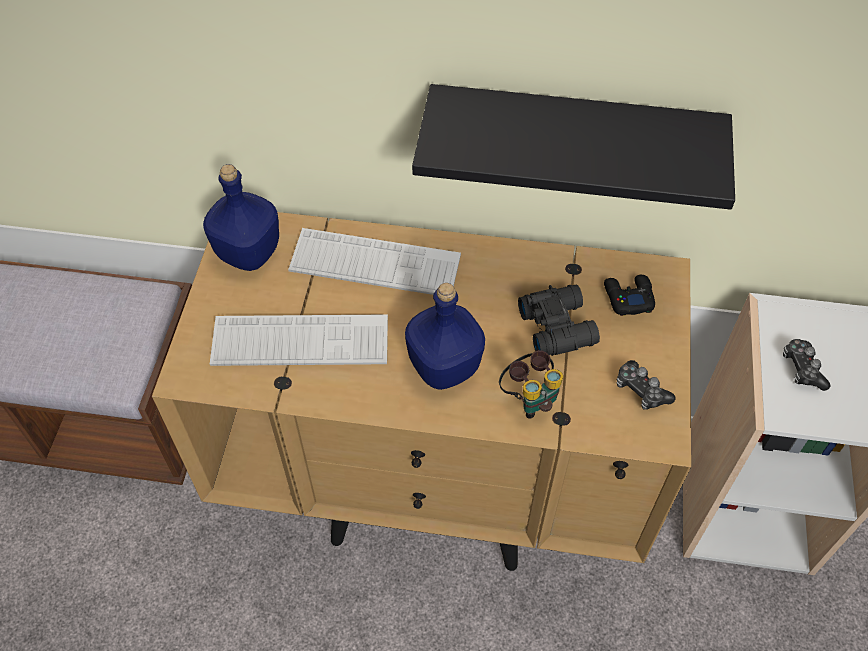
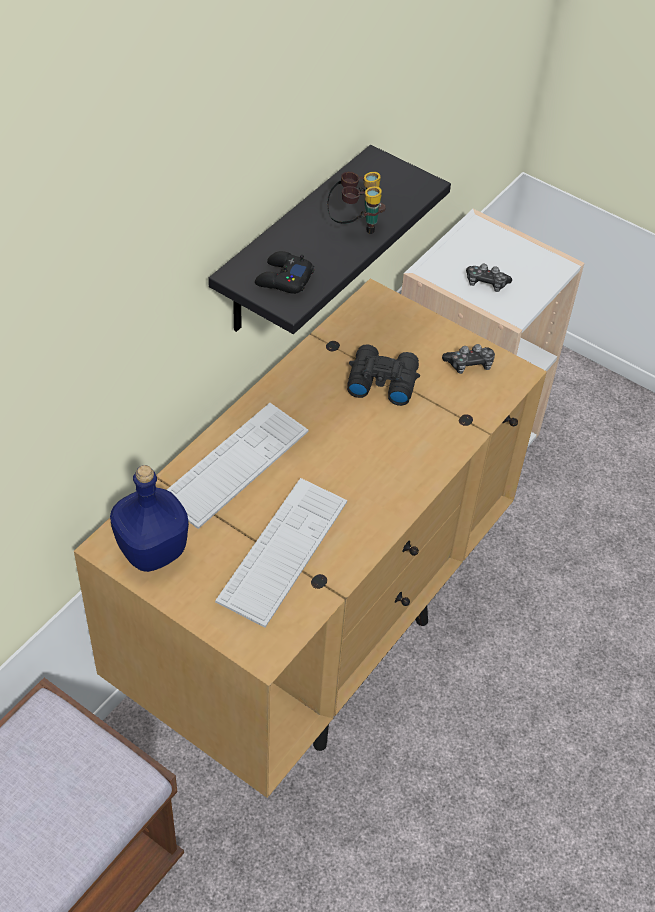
camera: 65 degrees left, 5 degrees down
(445, 368) = (375, 466): blue bottle -> none
(529, 398) = (437, 429): binoculars -> binoculars (354, 225)
(628, 297) = (382, 329): black game controller -> black game controller (283, 279)

